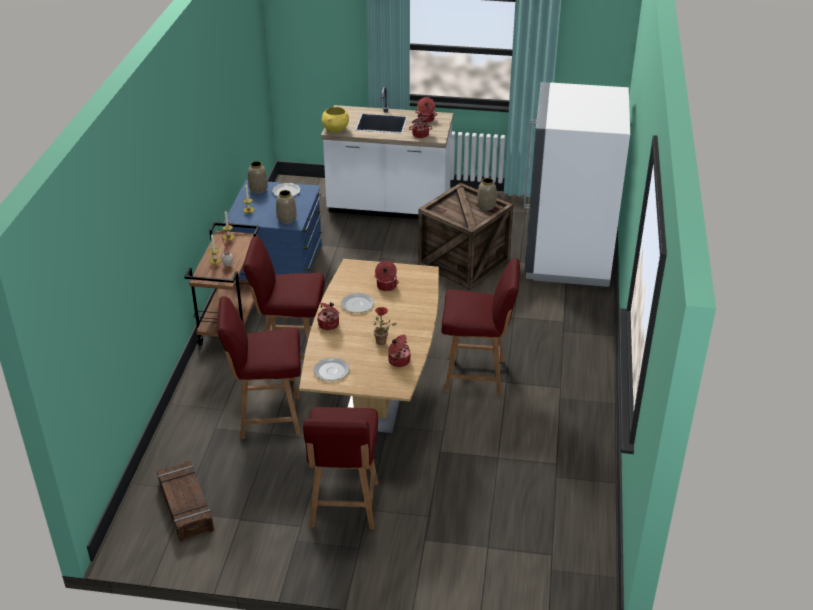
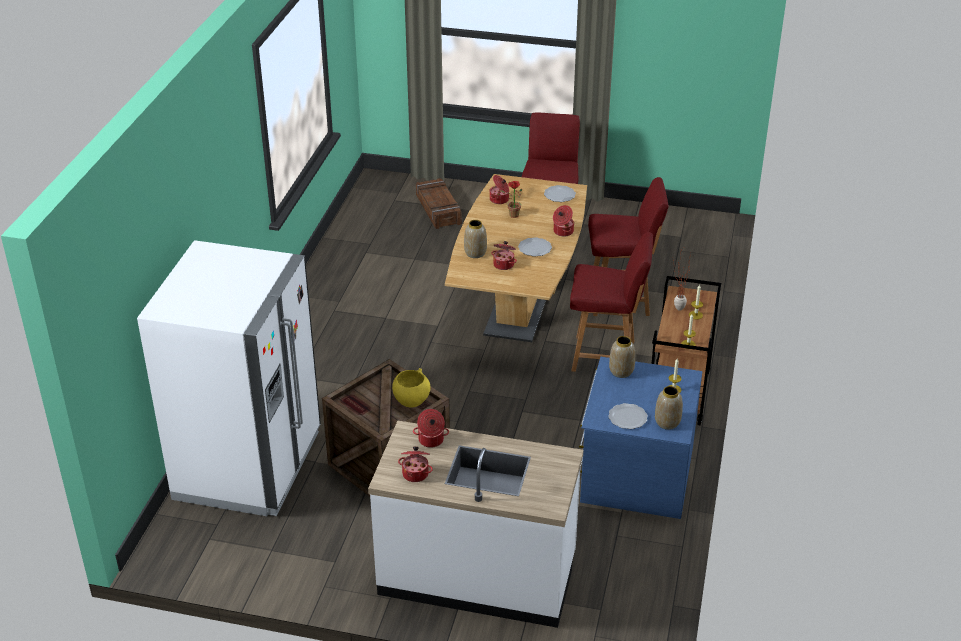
camera: 175 degrees left, 0 degrees up
(185, 507) = (678, 240): crate -> crate (439, 209)
(336, 130) = (560, 457): yellow bowl -> yellow bowl (411, 401)
(476, 375) = (413, 325): red chair -> none
(486, 206) = (356, 405): vase -> vase (475, 253)

